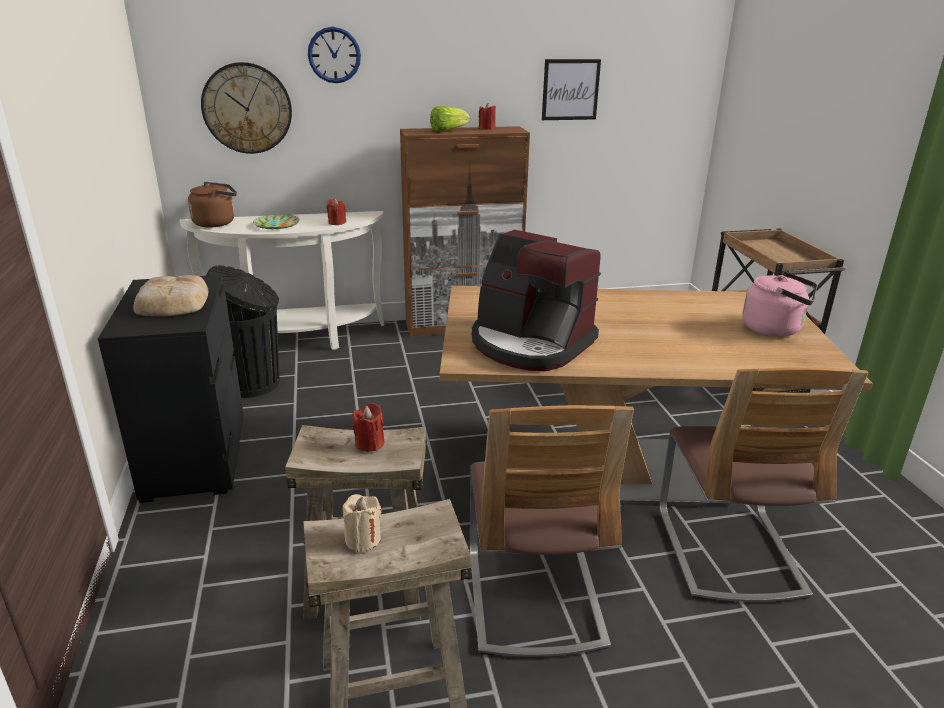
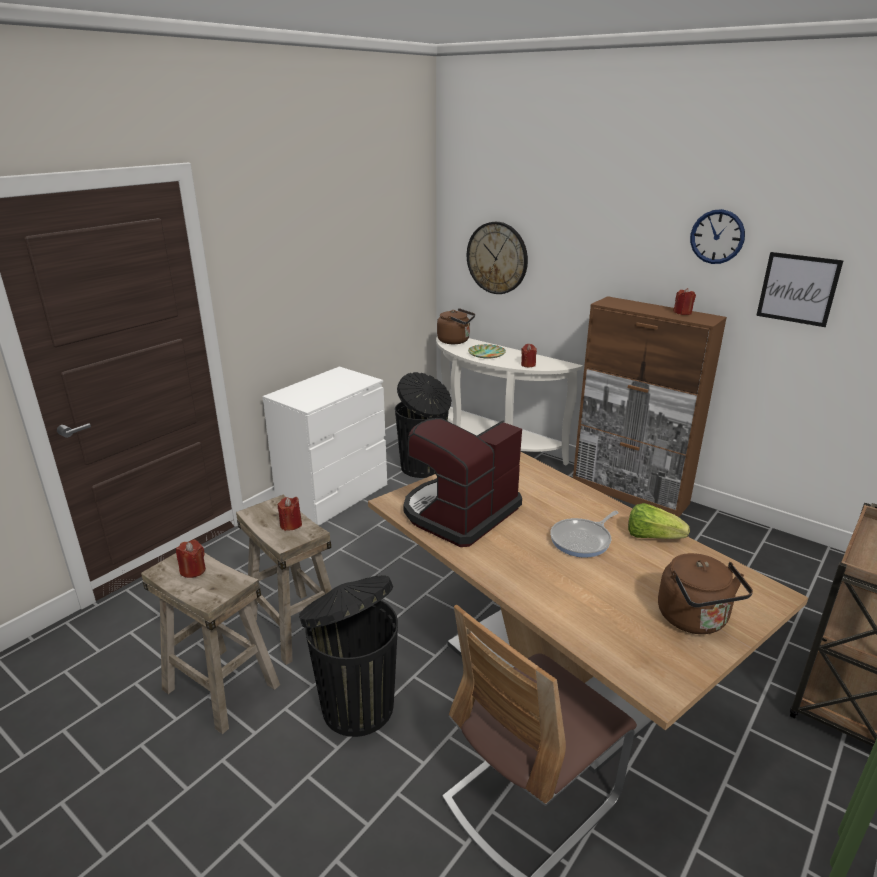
camera: 50 degrees right, 0 degrees up
(171, 304) = (325, 389): bread -> none
(196, 456) = (334, 496): black dresser -> white dresser
(334, 55) = (565, 224): wall clock -> wall clock (717, 236)
(363, 539) = (193, 570): beige candle -> red candle
(447, 130) = (640, 307): lettuce -> lettuce (652, 536)
(530, 344) = (459, 513): coffee machine -> coffee machine turned 45 degrees clockwise
(534, 596) = (356, 705): chair -> black trash can
(638, 320) = (583, 540): none -> frying pan
(775, 329) = (695, 620): pink kettle -> brown kettle

